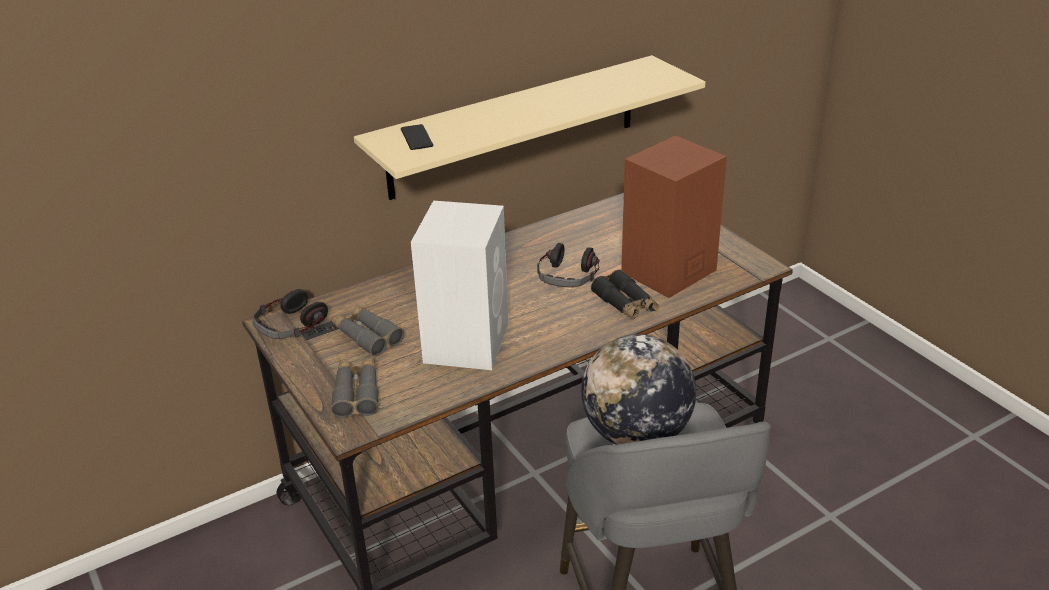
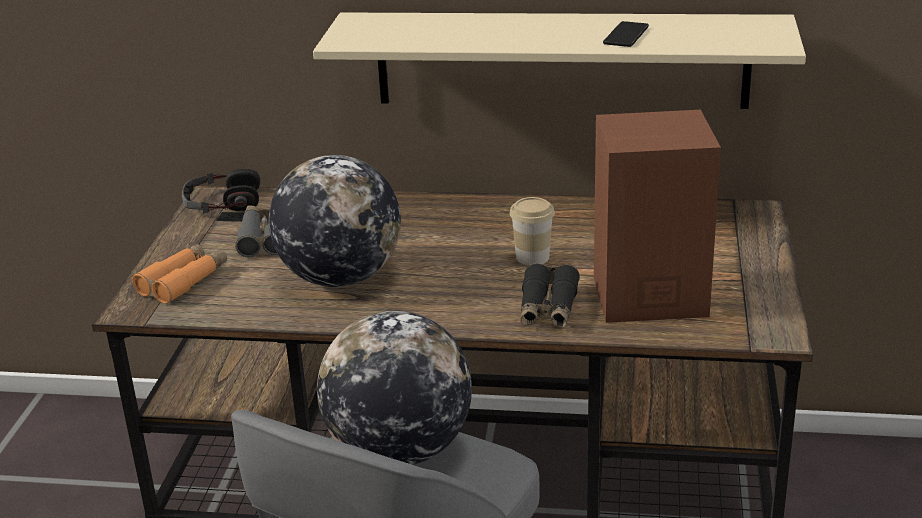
camera: 40 degrees right, 5 degrees down
(357, 393) = (184, 281): grey binoculars -> orange binoculars
(416, 138) = (387, 28): phone -> phone (626, 35)
(467, 341) = (340, 278): white speaker -> globe
(568, 275) = (532, 257): headphones -> cup

